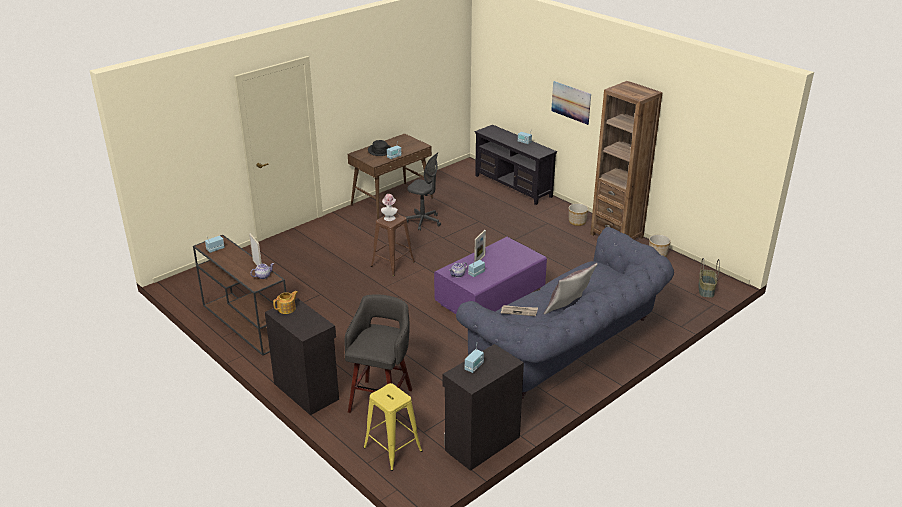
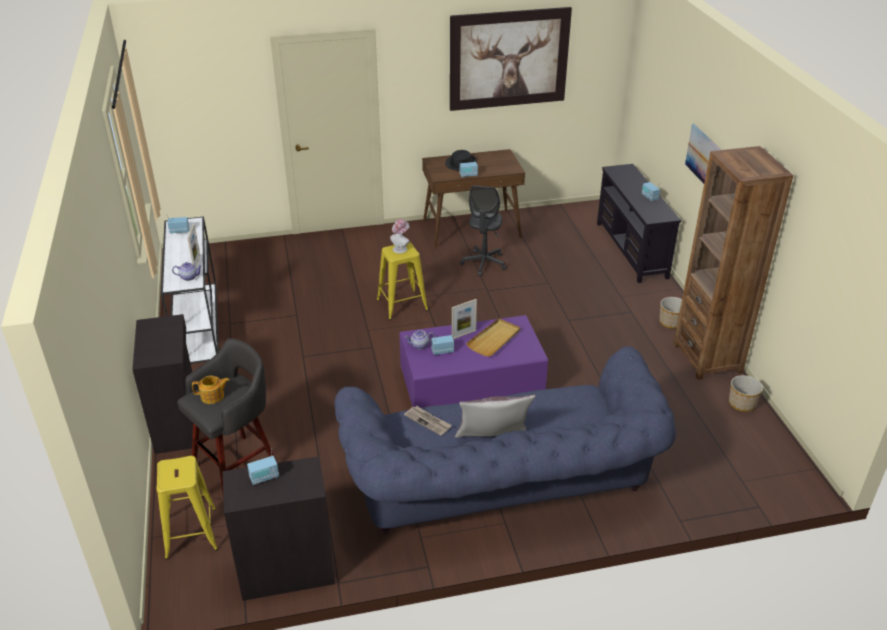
camera: 30 degrees right, 5 degrees up
(245, 322) = (197, 321): brown console table -> white console table
(287, 309) = (160, 324): teapot -> teapot (213, 396)
(392, 264) = (402, 305): brown stool -> yellow stool
(397, 63) = (509, 59): none -> picture
(423, 221) = (484, 263): grey office chair -> grey office chair turned 45 degrees clockwise
(502, 256) = (494, 339): none -> beige tray
(706, 290) = (766, 481): basket -> none

